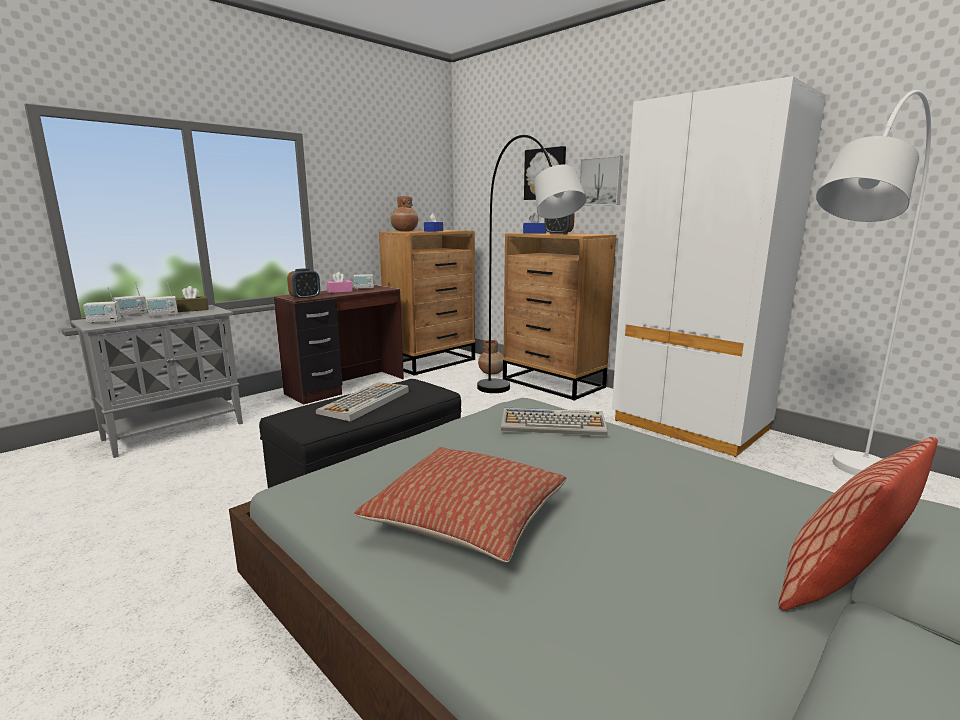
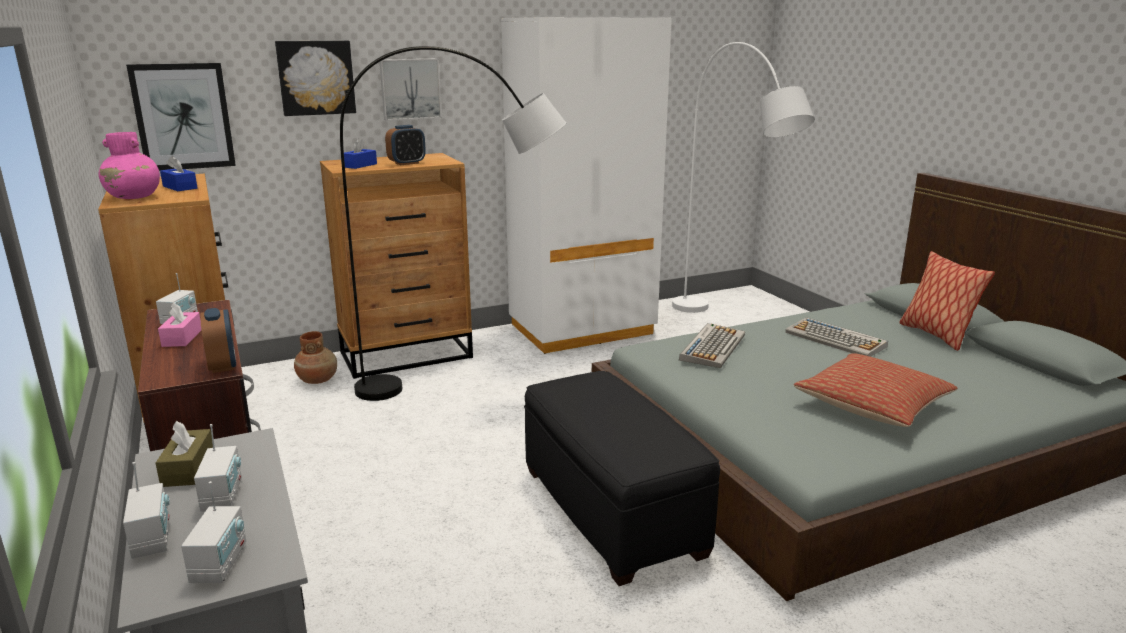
camera: 70 degrees left, 5 degrees up
(365, 402) = (618, 416): keyboard -> keyboard (836, 339)
(404, 231) = (134, 197): brown vase -> pink vase
(484, 199) = (183, 117): none -> picture

